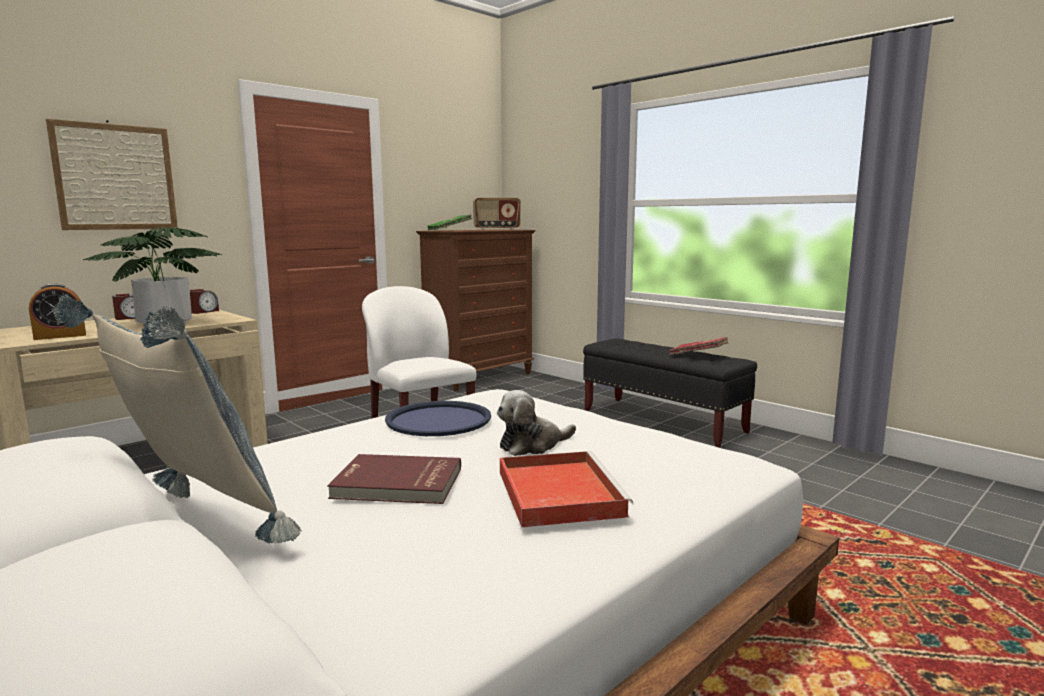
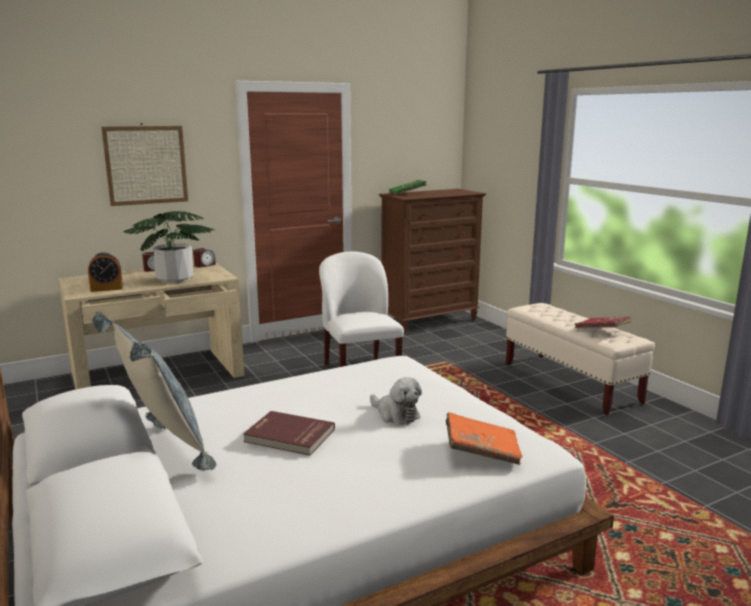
camera: 15 degrees right, 5 degrees up
(438, 420) = (341, 384): blue tray -> none
(496, 229) = (451, 192): radio -> none
(532, 445) = (395, 414): plush toy -> plush toy turned 120 degrees counterclockwise
(557, 492) = (386, 457): red tray -> none
(662, 421) = (570, 383): black bench -> beige bench
(677, 470) = (482, 450): none -> orange book

